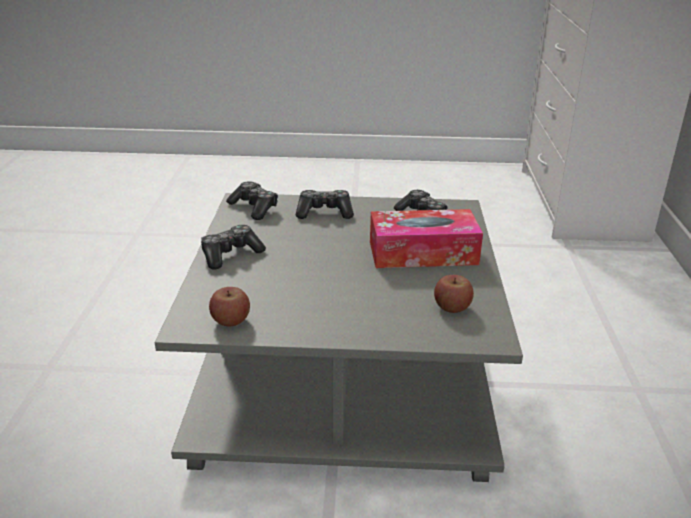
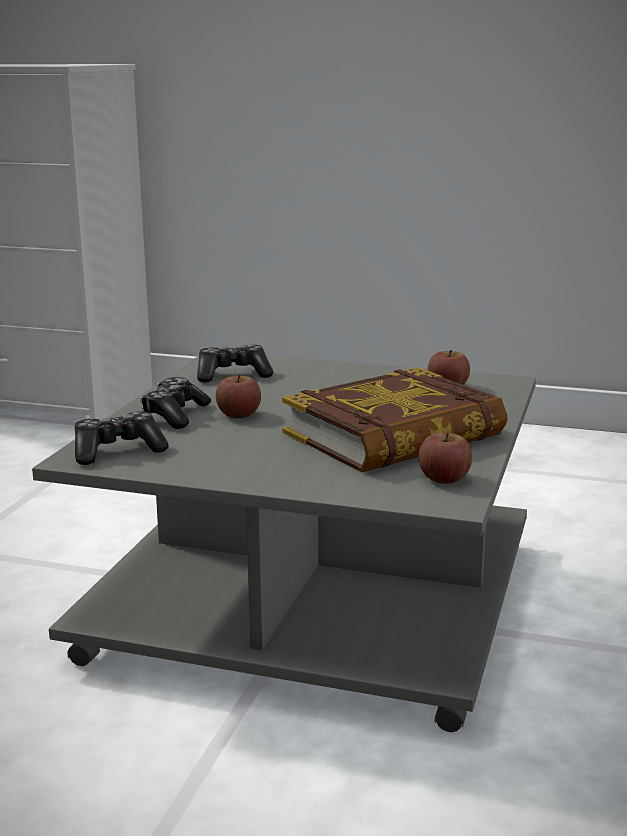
camera: 75 degrees left, 10 degrees down
(230, 255) = (264, 472): game controller -> none
(315, 293) = (394, 435): none -> book
(335, 232) = (239, 414): none -> apple
(423, 253) = (325, 384): tissue box -> none

